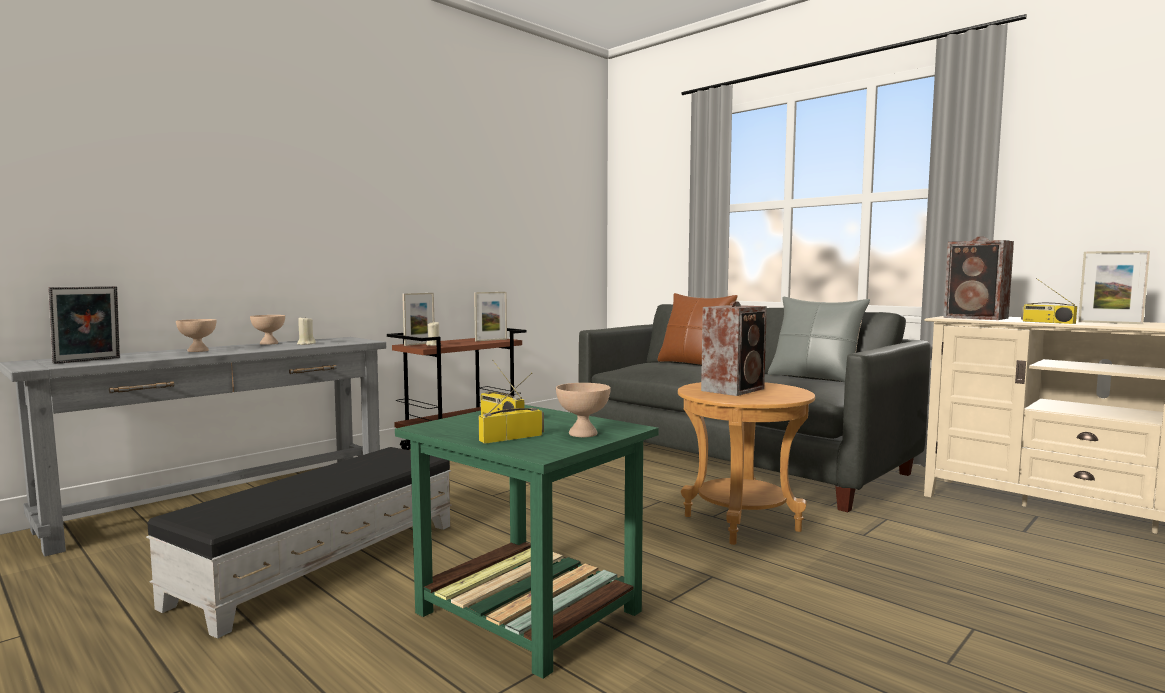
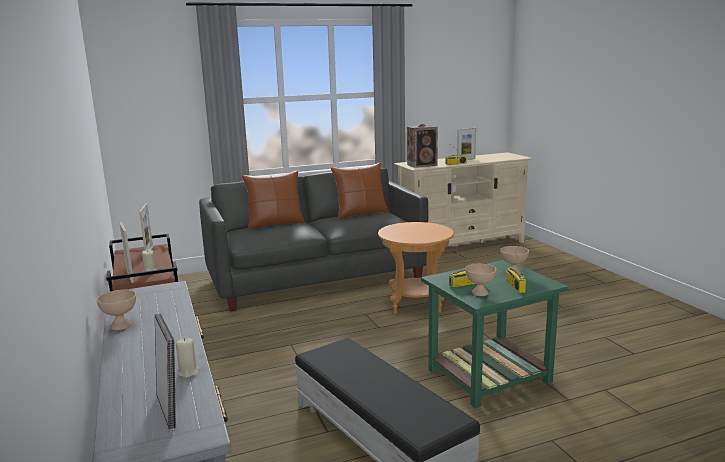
camera: 65 degrees left, 10 degrees up
(199, 350) = (145, 356): beige bowl -> beige bowl (479, 293)
(306, 344) = (155, 309): beige candle -> beige candle (188, 372)
(734, 389) = (410, 232): speaker -> none
(814, 378) = (360, 214): grey pillow -> brown pillow

